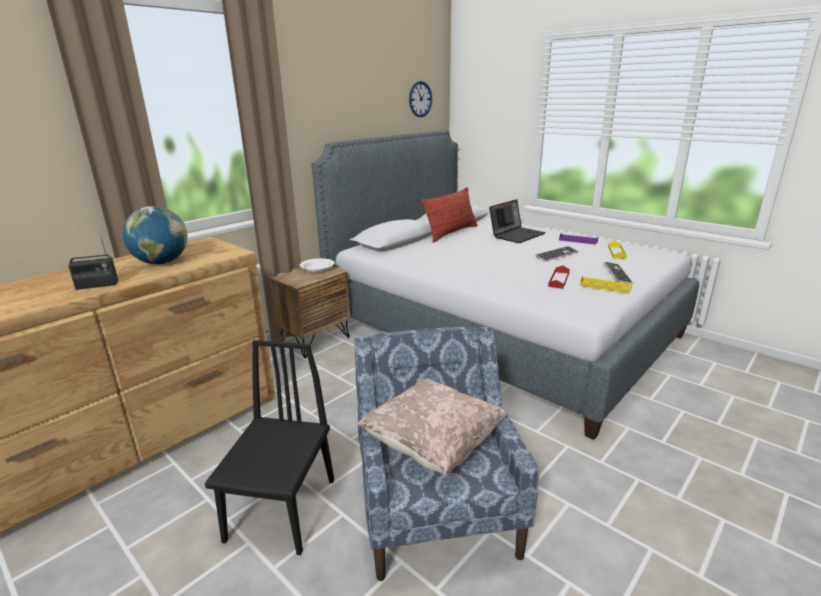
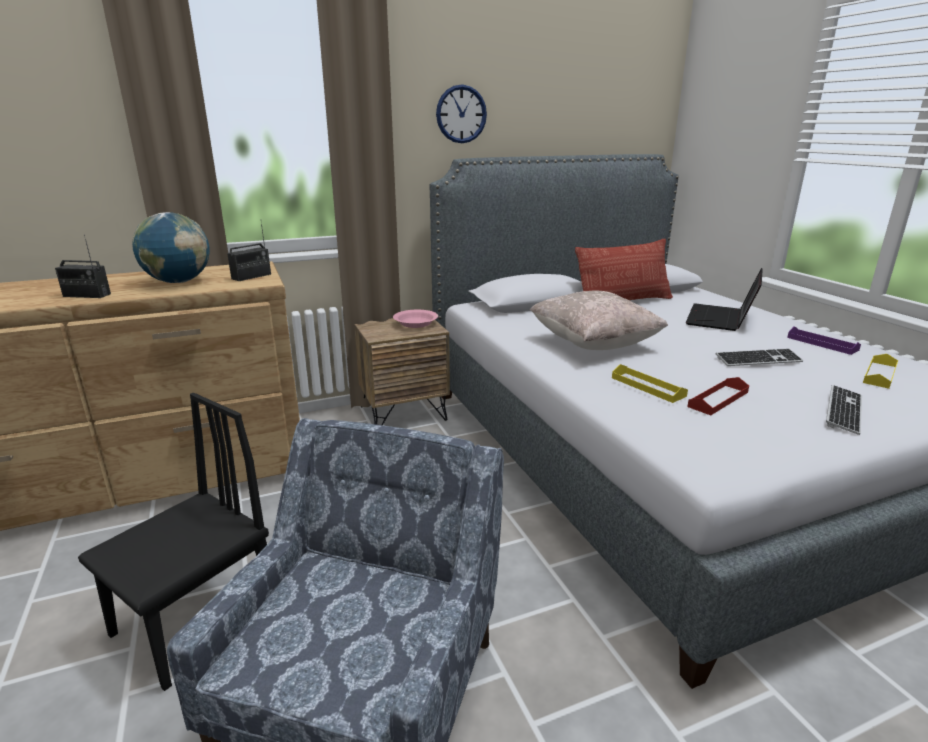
camera: 25 degrees right, 0 degrees up
(217, 250) = (251, 276): none -> radio
(317, 270) = (416, 324): white bowl -> pink bowl
(420, 99) = (623, 107): wall clock -> wall clock (461, 114)
(433, 445) = (340, 608): beige pillow -> beige pillow (593, 345)
(516, 235) = (721, 319): laptop -> laptop turned 135 degrees clockwise
(605, 286) = (795, 428): yellow tray -> yellow tray (647, 387)

